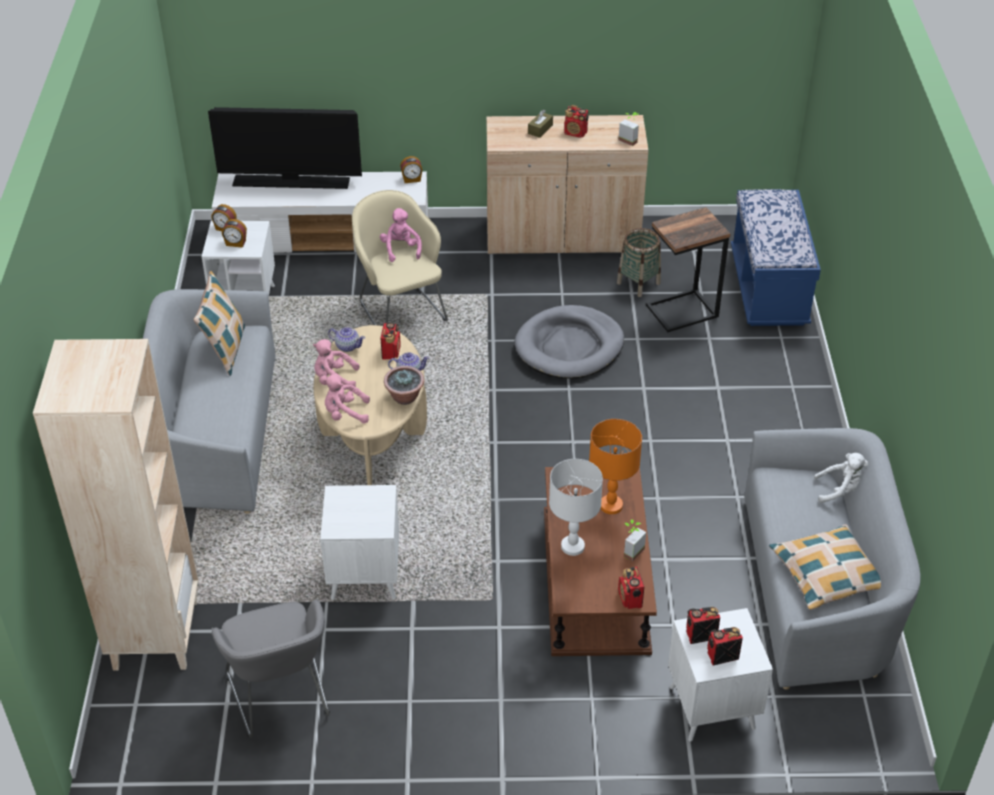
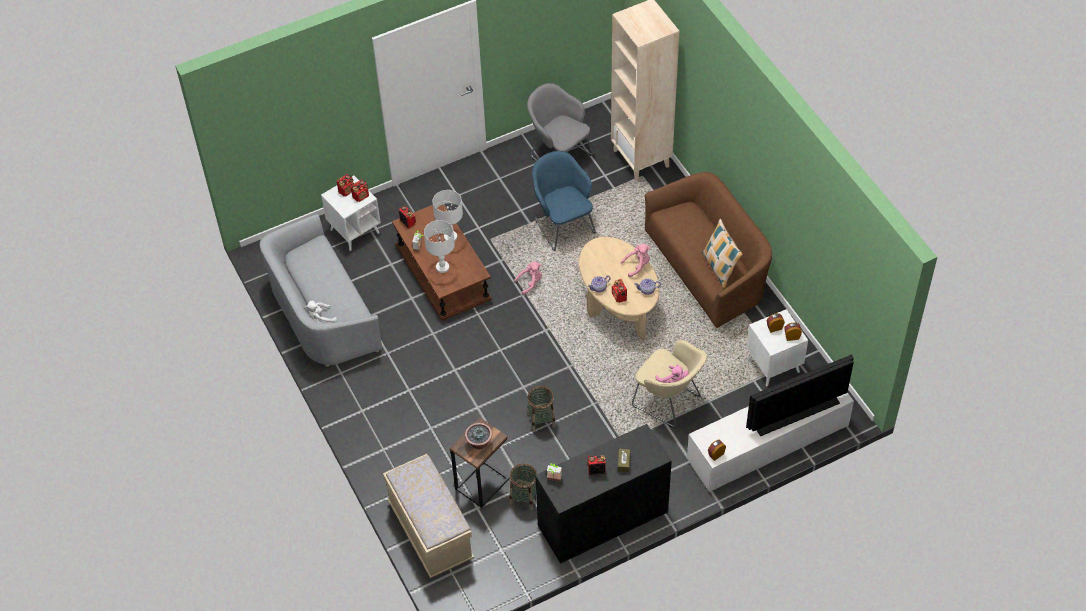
camera: 155 degrees right, 10 degrees up
(213, 434) = (708, 267): grey sofa -> brown sofa
(345, 413) = (614, 247): pink plush toy -> pink plush toy (530, 283)
(364, 575) = (563, 225): white side table -> blue armchair
(405, 398) = (589, 270): potted plant -> potted plant (479, 443)
(562, 237) = (602, 520): beige cabinet -> black cabinet
(569, 346) = (541, 420): grey dog bed -> basket
(610, 506) = (442, 267): orange table lamp -> white table lamp
(768, 289) = (430, 532): blue bench -> beige bench
(826, 574) = (312, 268): pillow -> none

